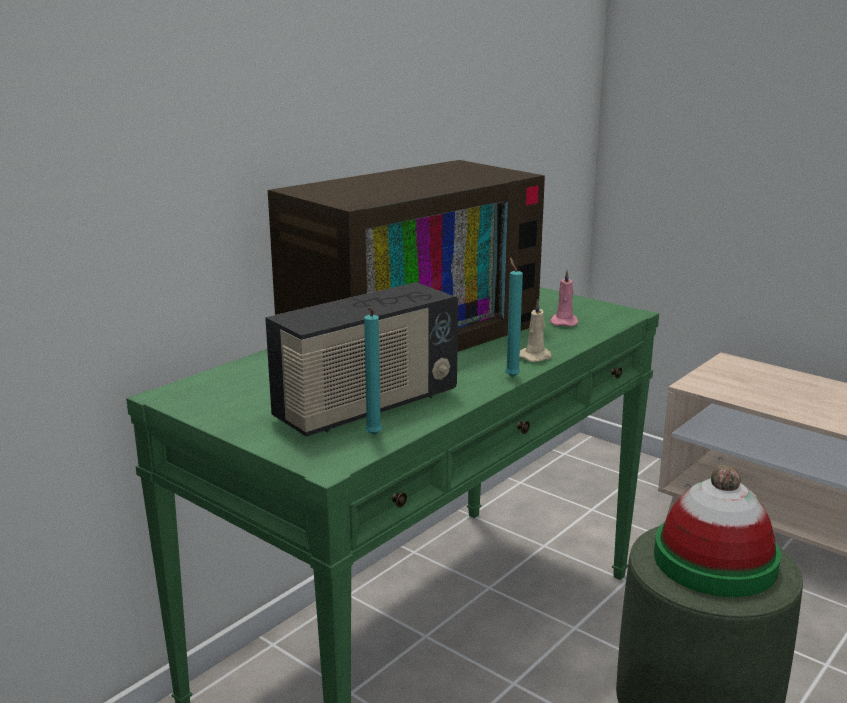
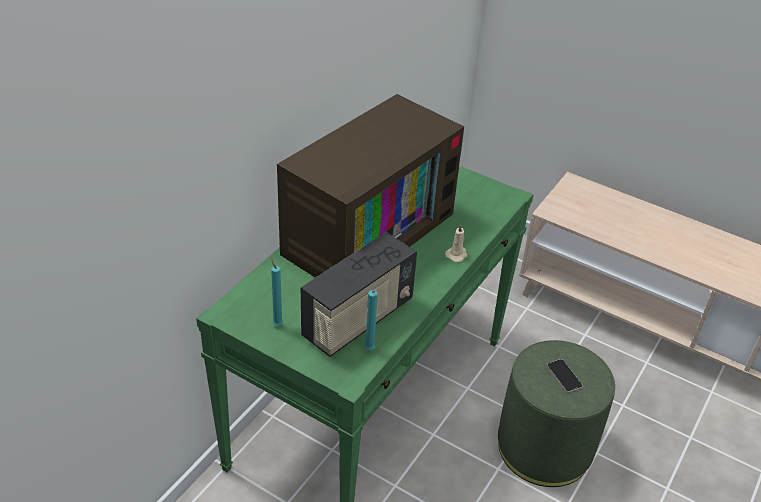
camera: 10 degrees left, 20 degrees up
(511, 376) = (444, 279): turquoise candle -> turquoise candle (277, 323)
(564, 322) = (470, 210): pink candle -> none
(715, 561) = (564, 376): hat -> phone

